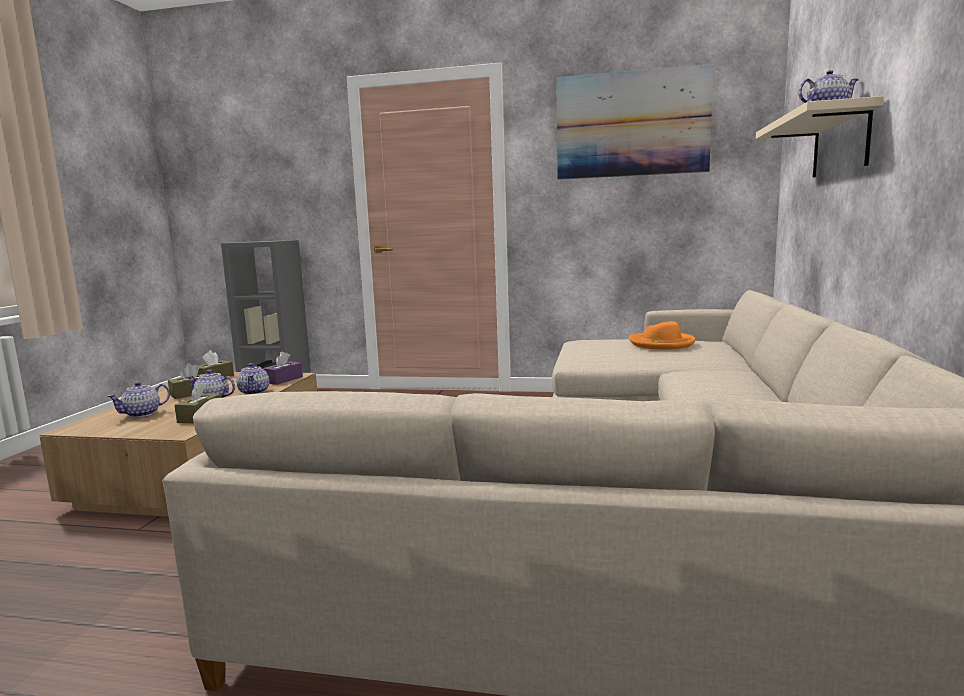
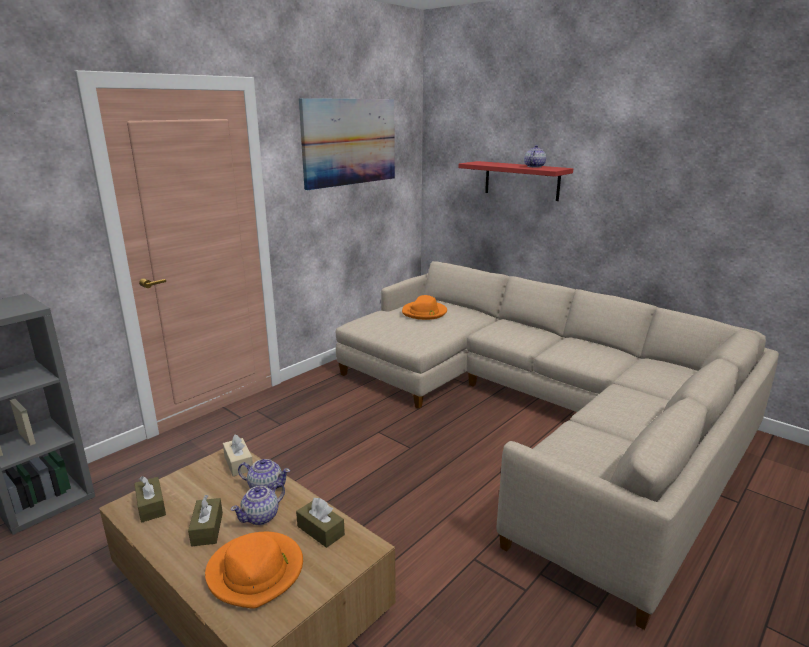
camera: 60 degrees left, 10 degrees up
(142, 414) = (256, 571): teapot -> orange hat
(283, 380) = (238, 463): purple tissue box -> beige tissue box
(840, 143) = (521, 180): beige shelf -> red shelf

